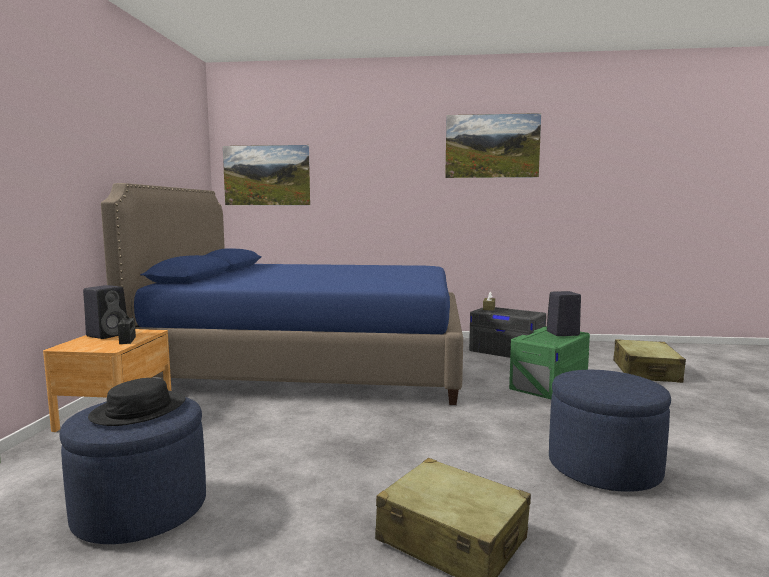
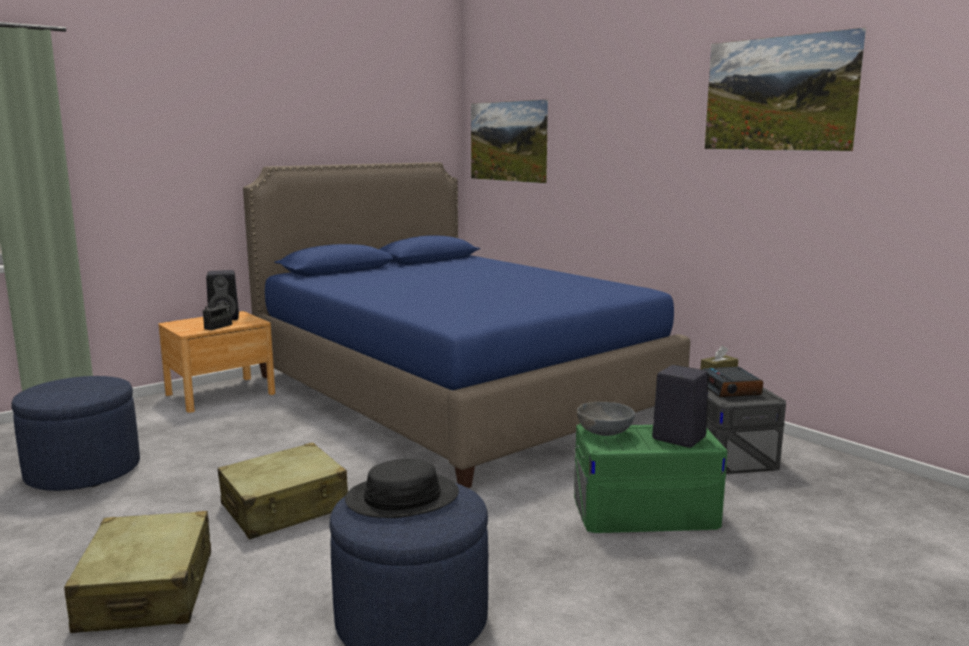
camera: 45 degrees right, 5 degrees up
(139, 410) = (76, 388): black hat -> black hat (402, 498)
(513, 313) = (730, 389): none -> alarm clock
(533, 339) = (605, 432): none -> grey bowl
(646, 372) = (867, 559): beige suitcase -> beige suitcase (285, 507)

